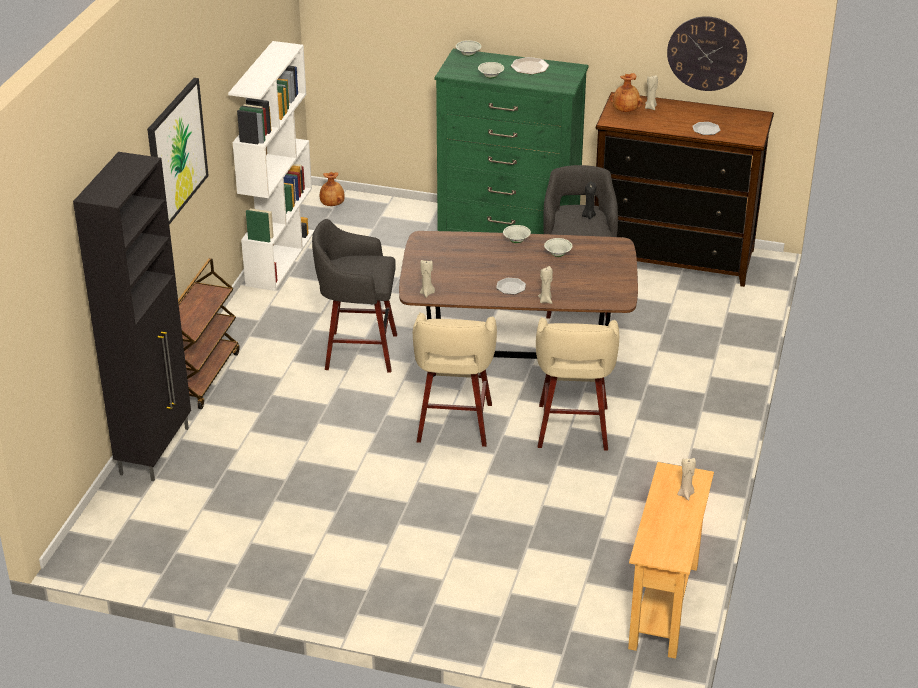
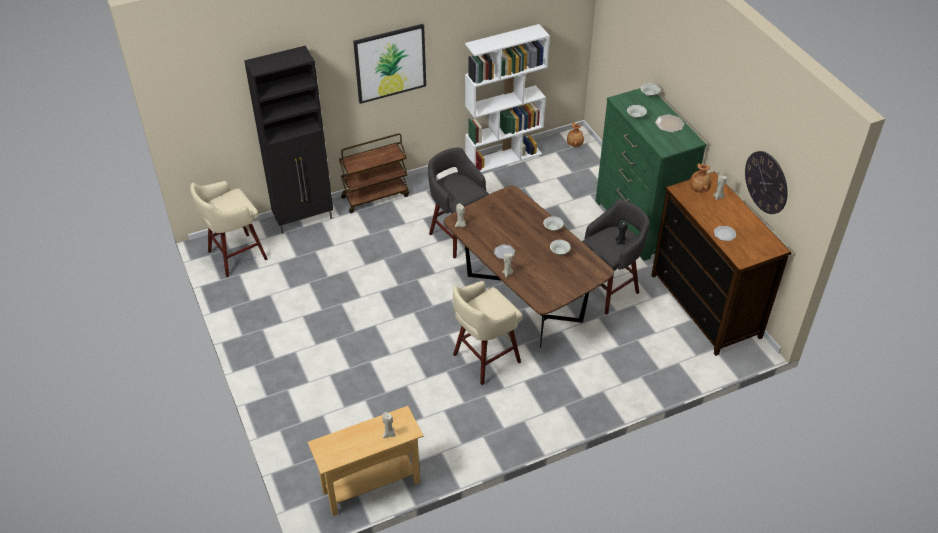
camera: 50 degrees right, 10 degrees up
(454, 425) = (436, 309): beige stool -> beige stool (235, 256)

